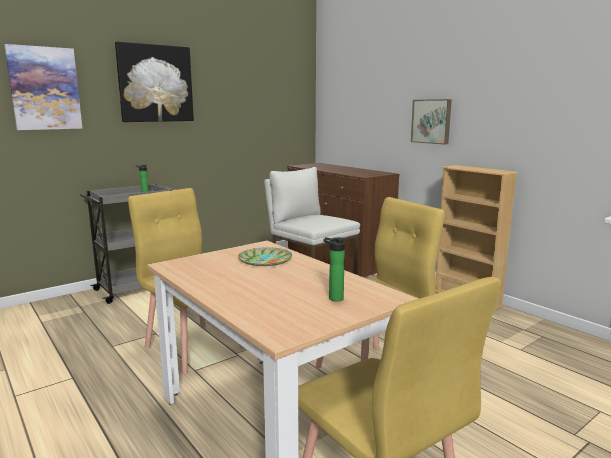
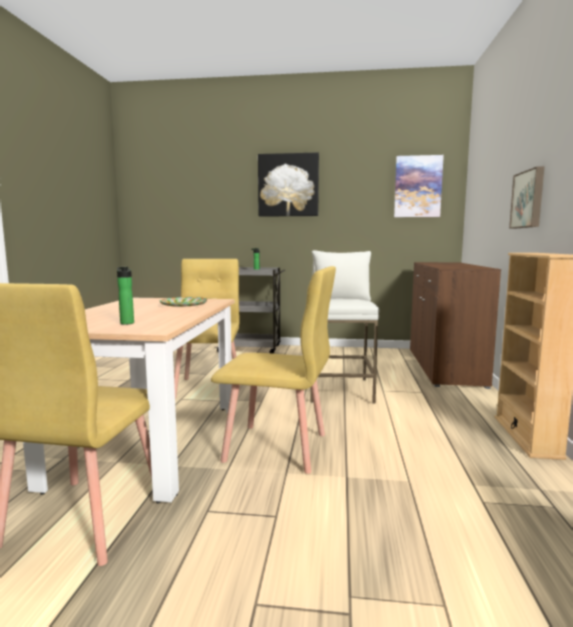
camera: 45 degrees right, 5 degrees down
(45, 88) = (208, 192): picture -> picture (417, 187)

